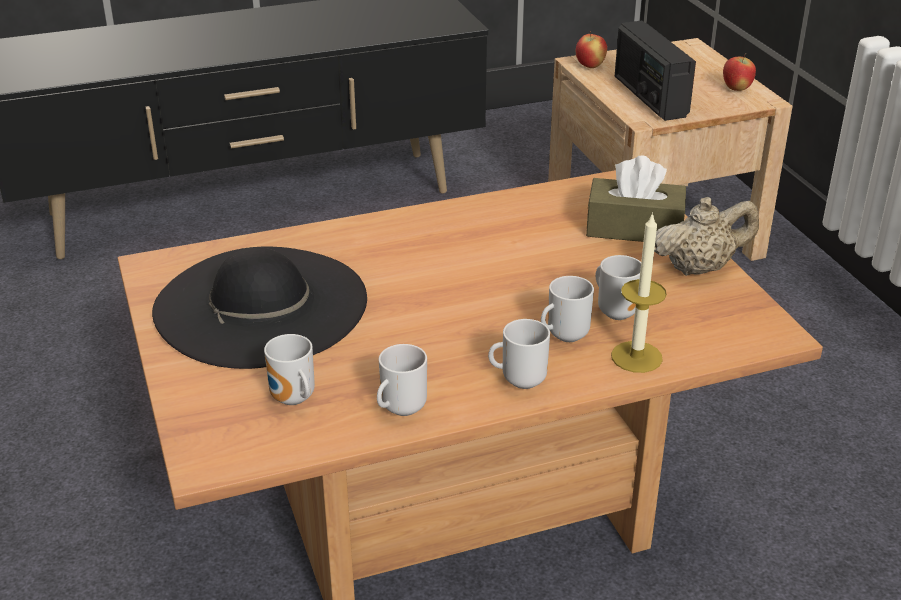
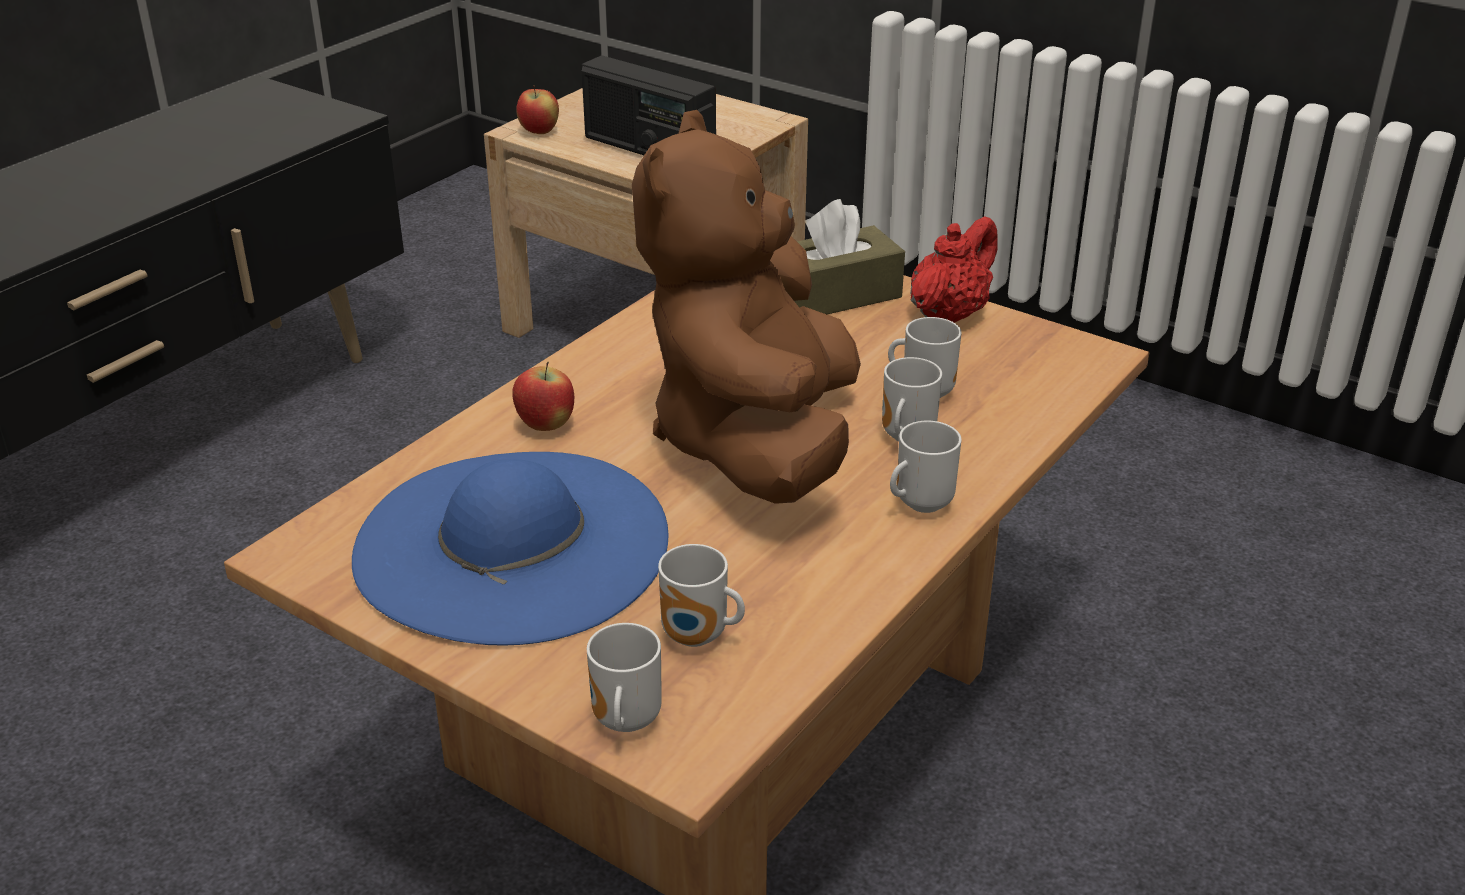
camera: 35 degrees left, 0 degrees up
(261, 305) = (512, 543): black hat -> blue hat
(400, 409) = (832, 592): mug -> mug (623, 722)
(466, 302) = (756, 442): none -> brown plush toy
(636, 357) = (1001, 430): candle -> none
(699, 268) = (949, 315): beige teapot -> red teapot
(736, 89) = (732, 116): apple -> apple (546, 426)

